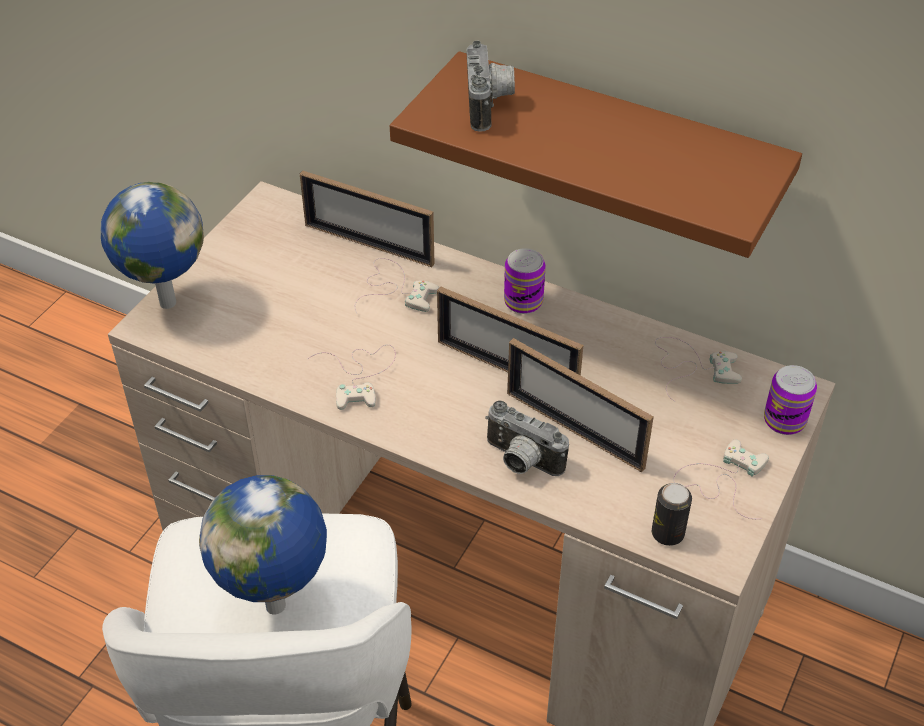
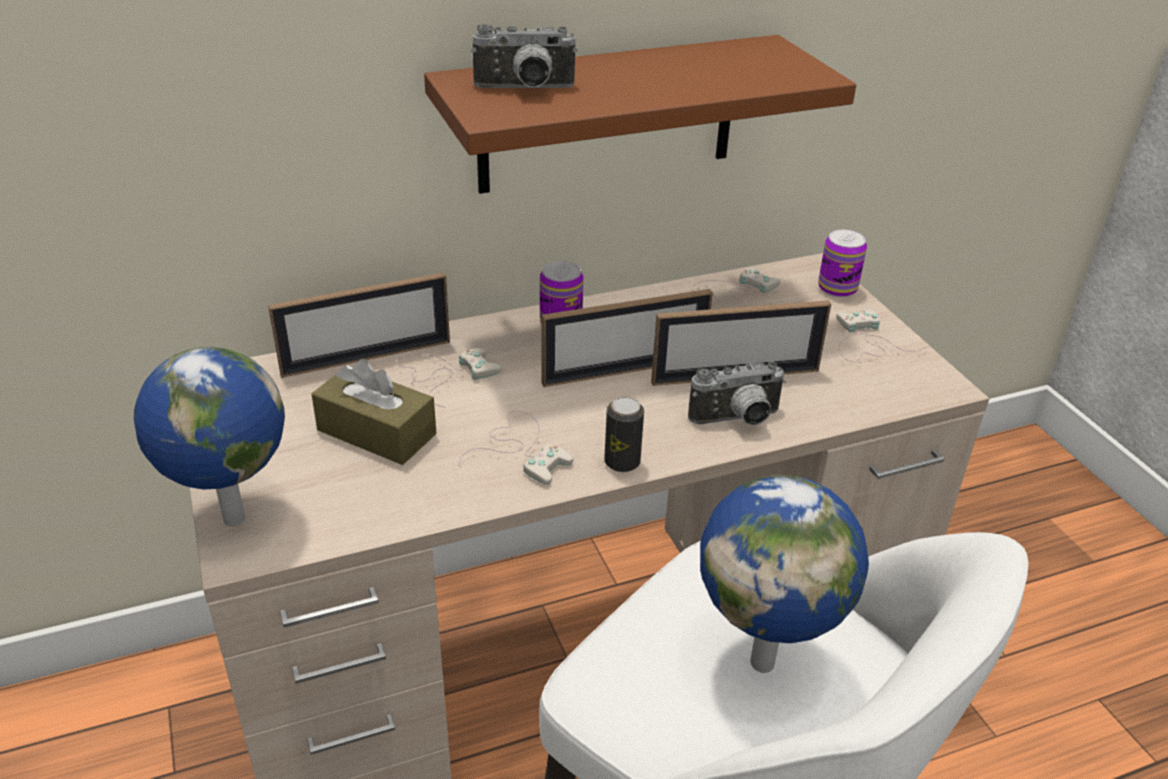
camera: 50 degrees left, 10 degrees down
(302, 302) = (376, 432): none -> brown tissue box
(490, 105) = (525, 90): camera -> camera turned 135 degrees clockwise
(667, 533) = (895, 394): can -> can (622, 462)

